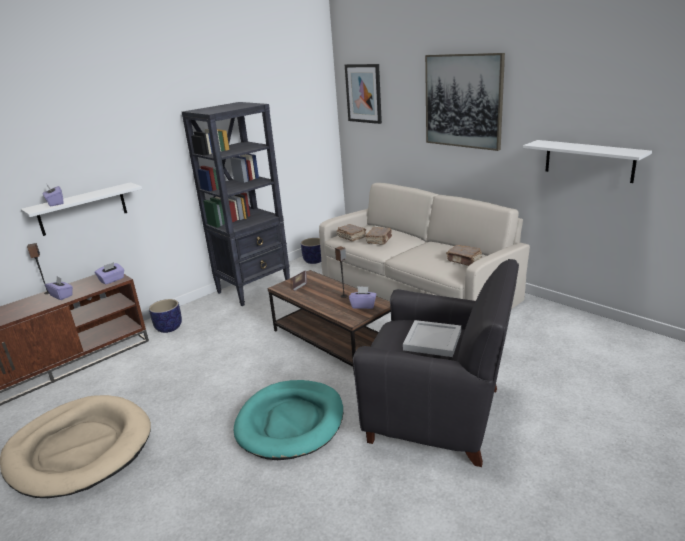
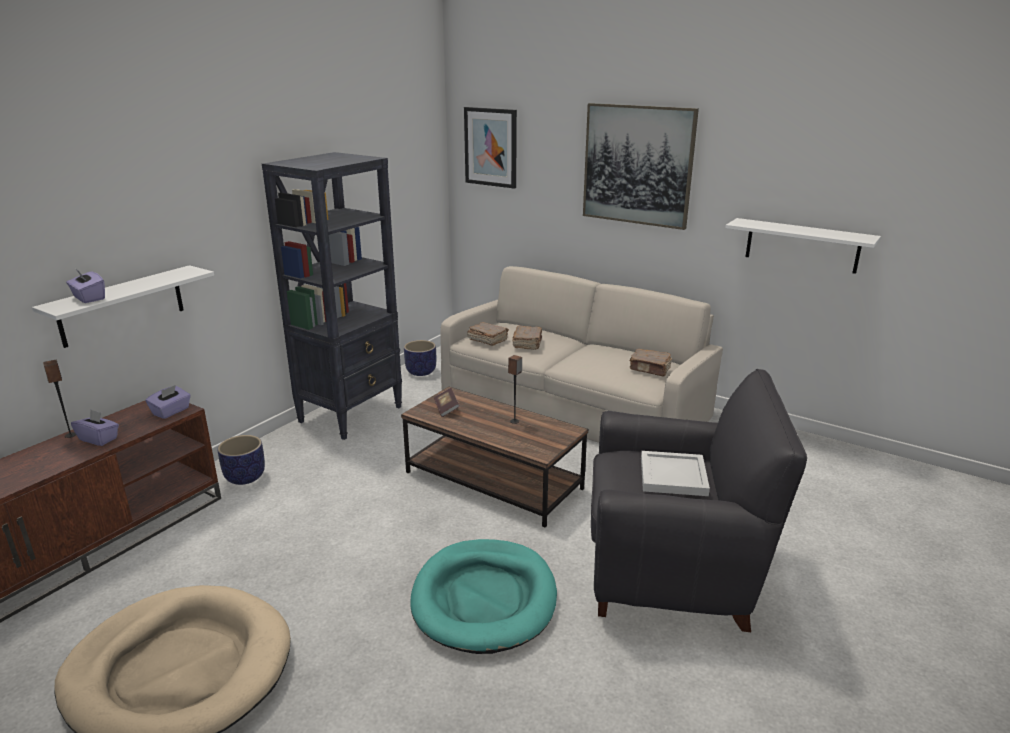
camera: 15 degrees left, 0 degrees up
(363, 305) = (547, 433): purple tissue box -> none

